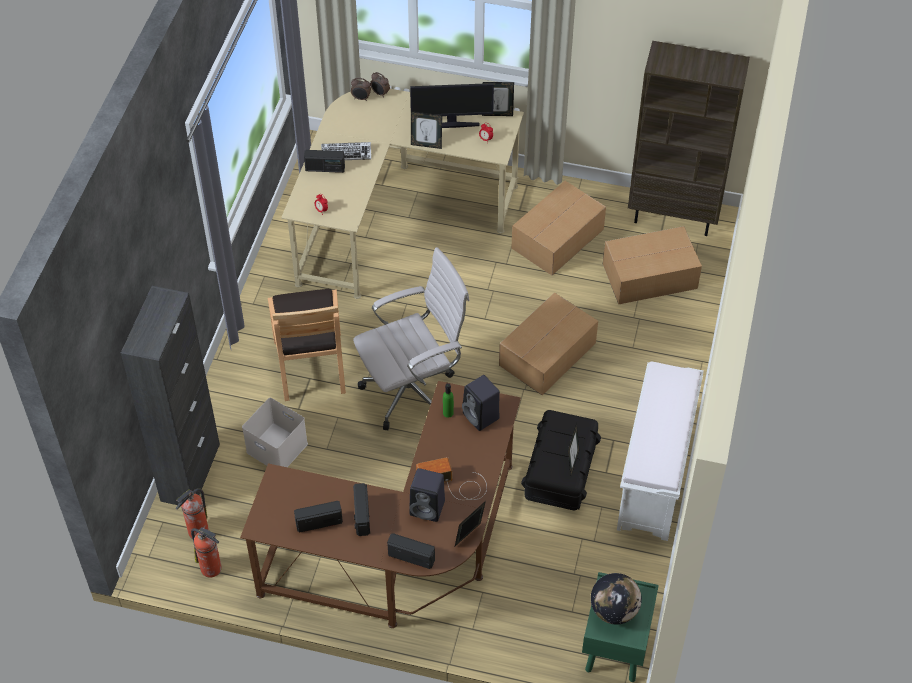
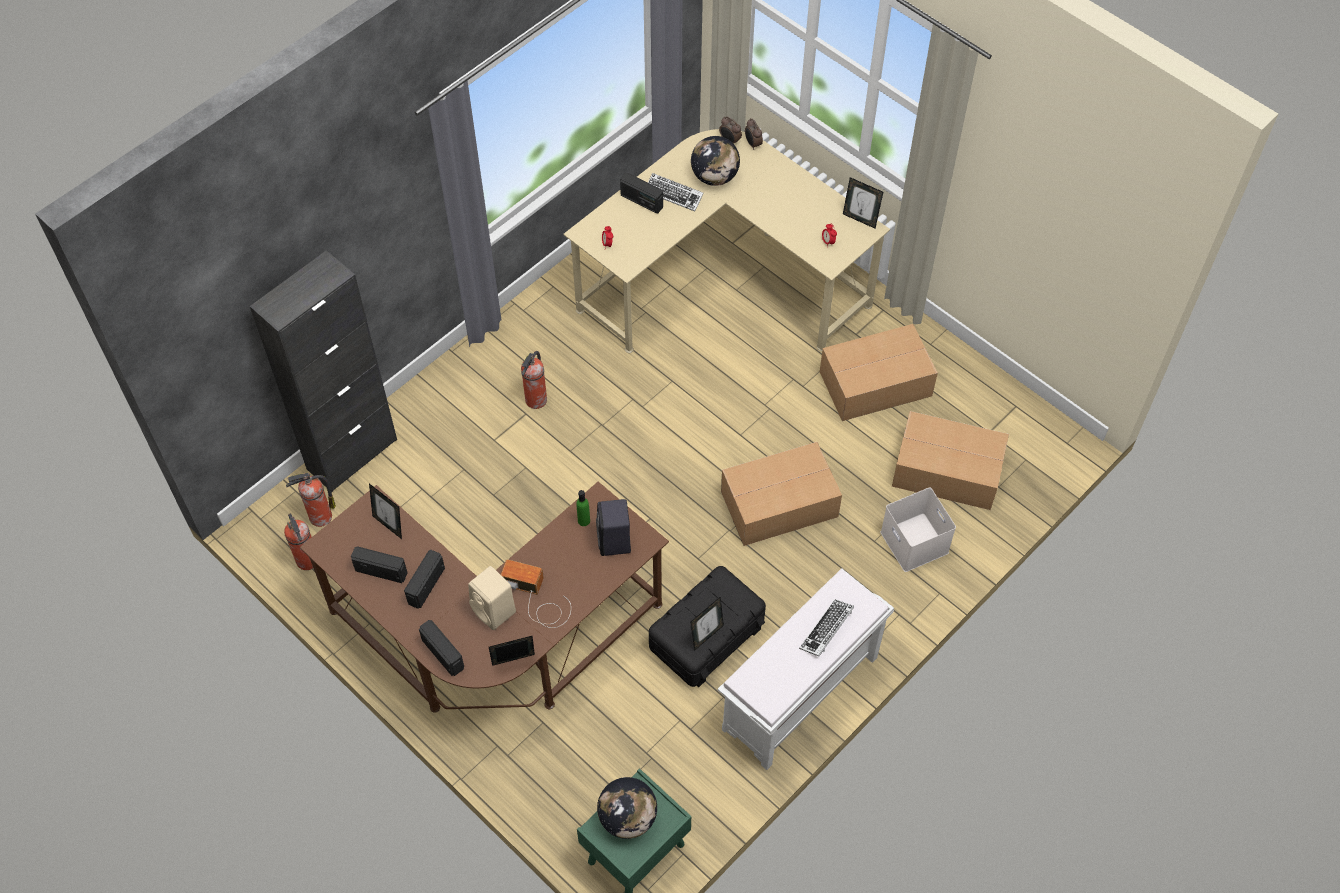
camera: 30 degrees right, 5 degrees up
(278, 447) = (449, 470): white storage box -> white storage box (916, 542)
(310, 365) = (535, 401): brown chair -> fire extinguisher
(368, 128) = (714, 177): none -> globe
(413, 391) = (617, 477): white office chair -> none
(426, 145) = (762, 221): picture frame -> picture frame (389, 525)
(428, 508) = (495, 611): black speaker -> beige speaker
(451, 124) = (804, 209): monitor -> none
(670, 406) = (826, 630): none -> keyboard
(674, 216) = (1020, 416): brown bookcase -> none

